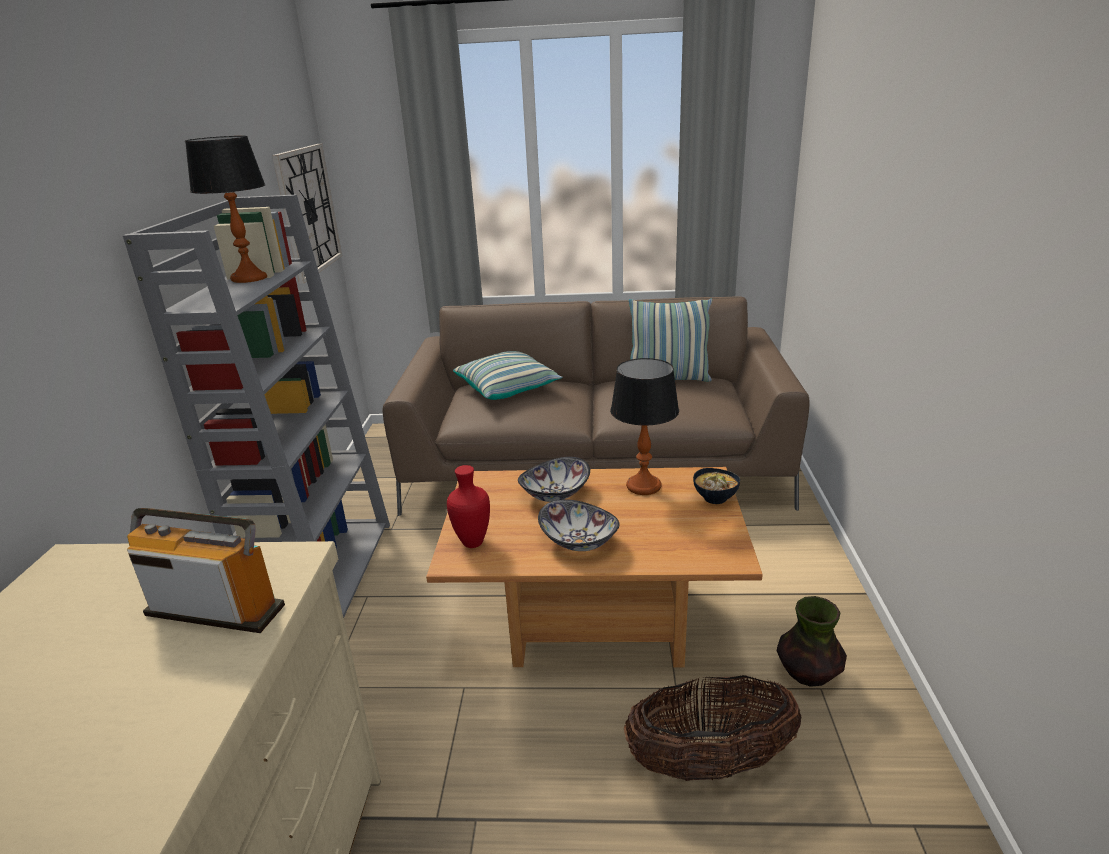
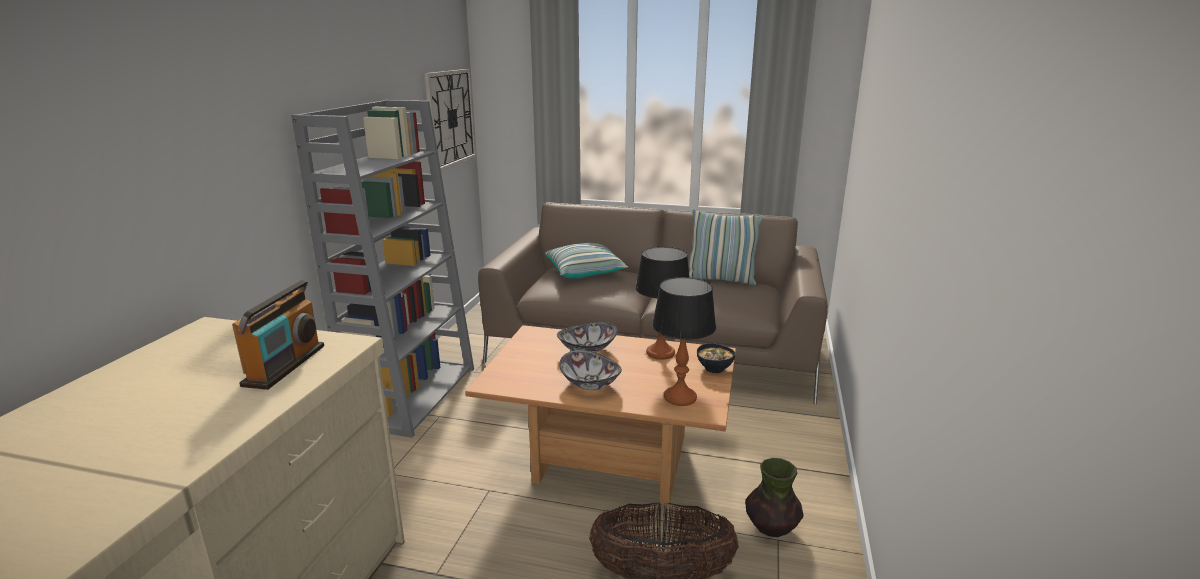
camera: 10 degrees right, 5 degrees down
(215, 610) = (285, 365): radio -> radio turned 75 degrees clockwise
(250, 278) = (384, 158): table lamp -> table lamp (680, 397)
(474, 543) = (510, 374): red vase -> none

